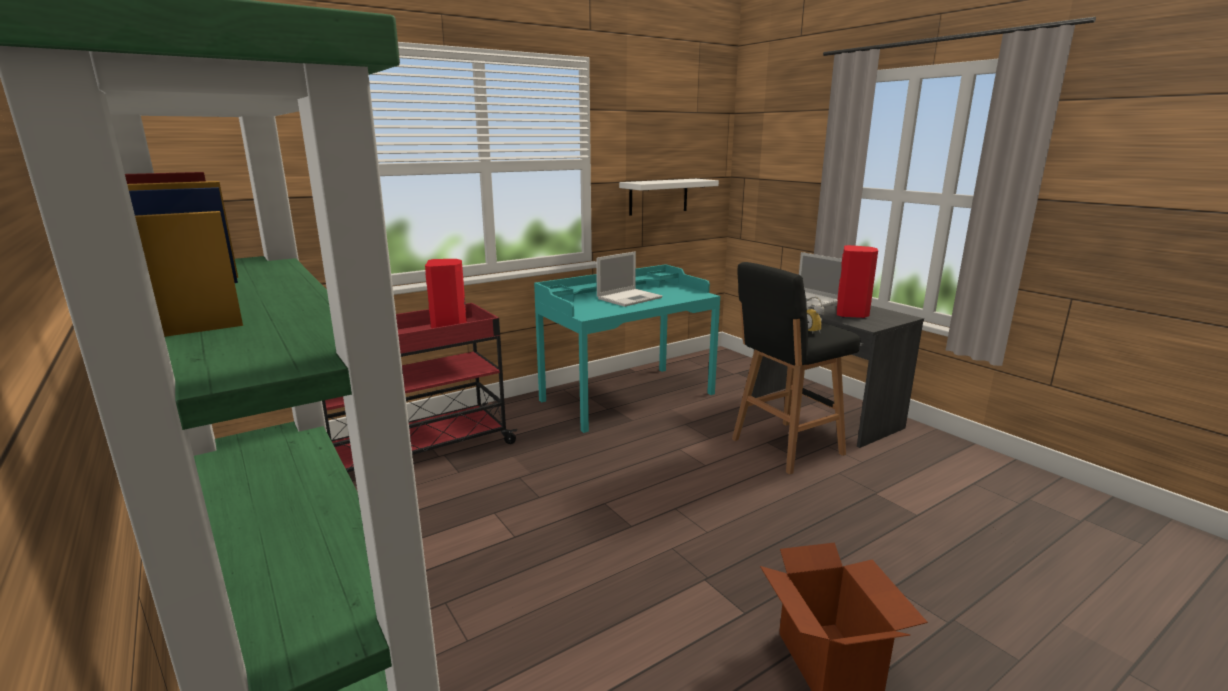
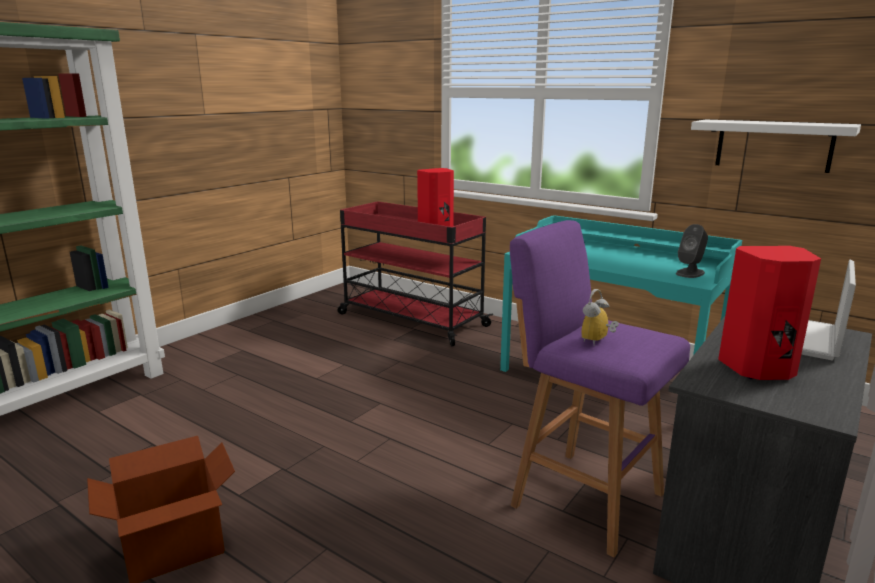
camera: 70 degrees right, 0 degrees up
(630, 298) = (618, 257): laptop -> none
(683, 292) = (690, 273): none -> grey speaker
(784, 447) = (582, 497): black stool -> purple stool

